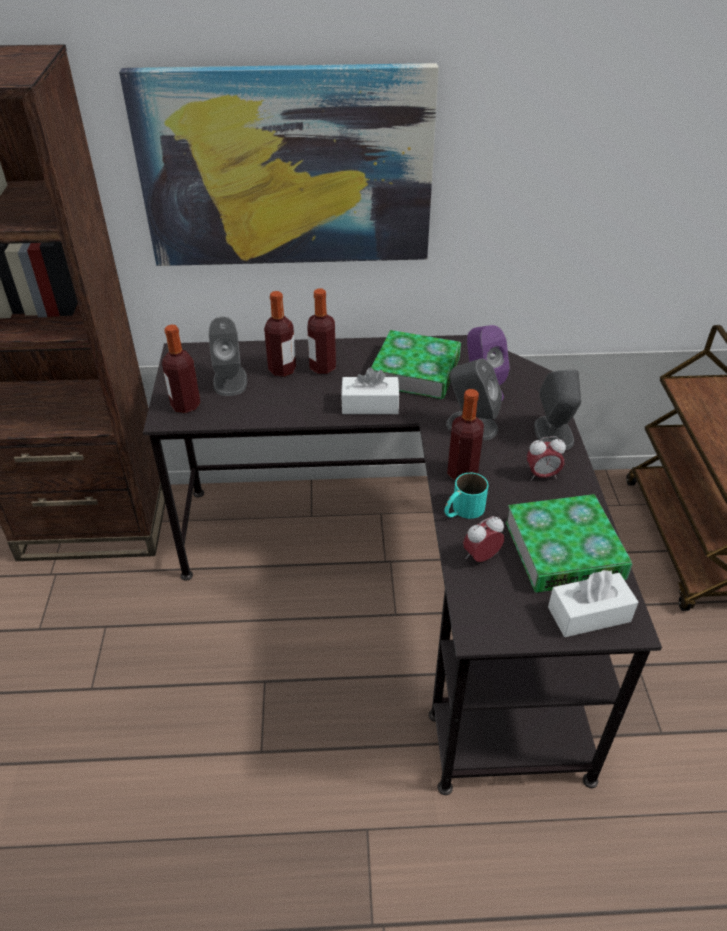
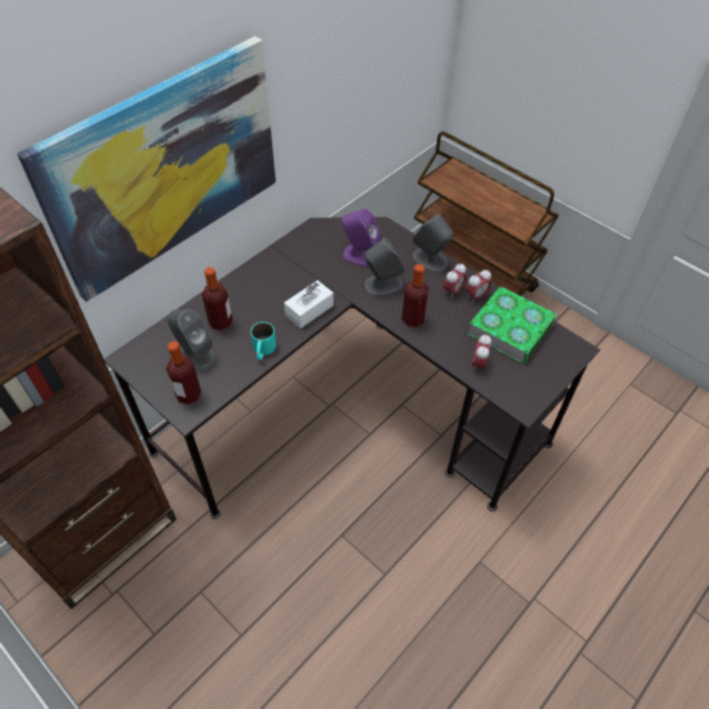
camera: 45 degrees left, 10 degrees up
(322, 367) = (245, 302): bottle -> none
(415, 371) = (308, 267): book -> none
(462, 510) = (439, 343): turquoise mug -> turquoise mug (263, 350)
(563, 495) = (476, 296): none -> alarm clock
(589, 614) = (557, 356): white tissue box -> none

